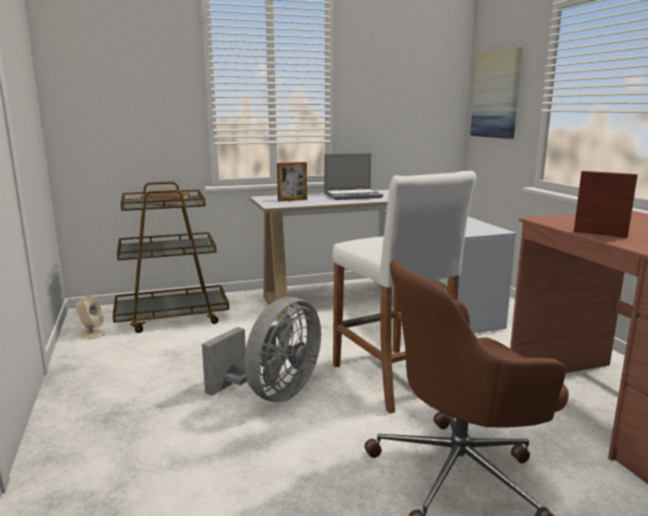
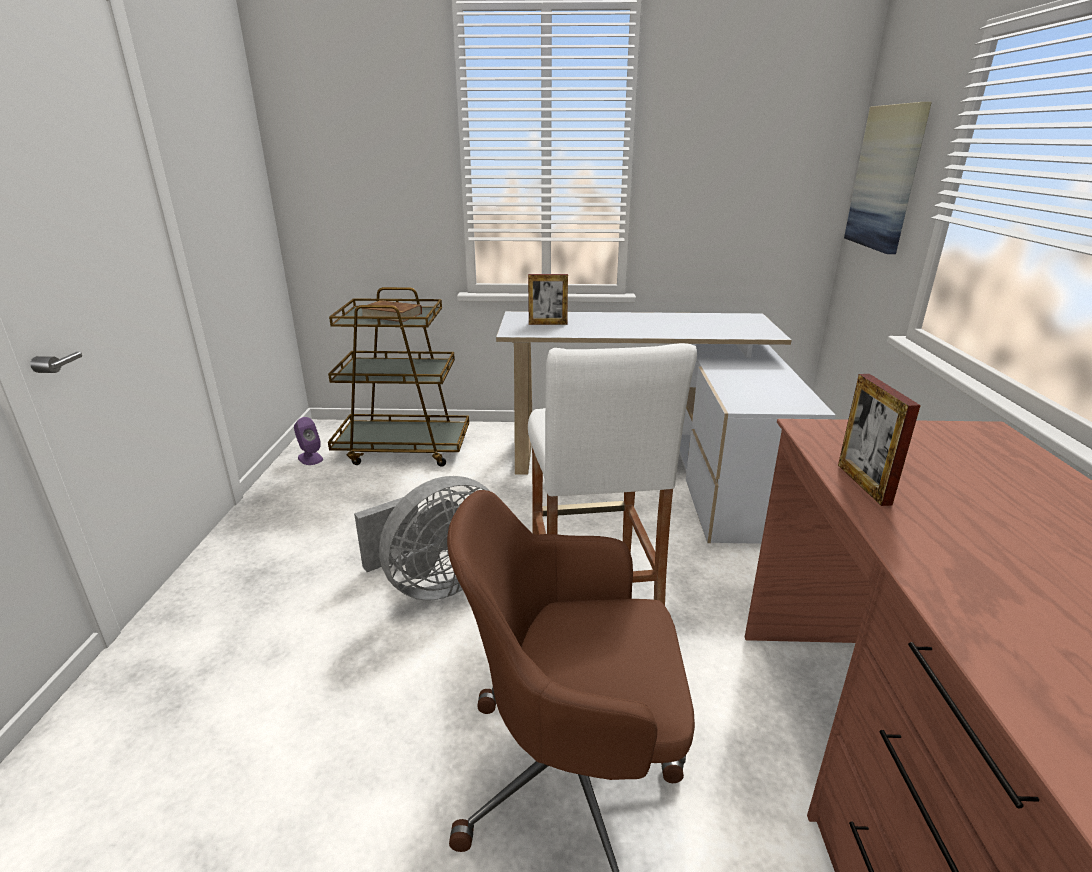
camera: 20 degrees right, 10 degrees up
(91, 334) = (310, 458): beige speaker -> purple speaker
(353, 196) = (636, 322): laptop -> none
(600, 234) = (863, 484): picture frame -> picture frame turned 150 degrees counterclockwise

